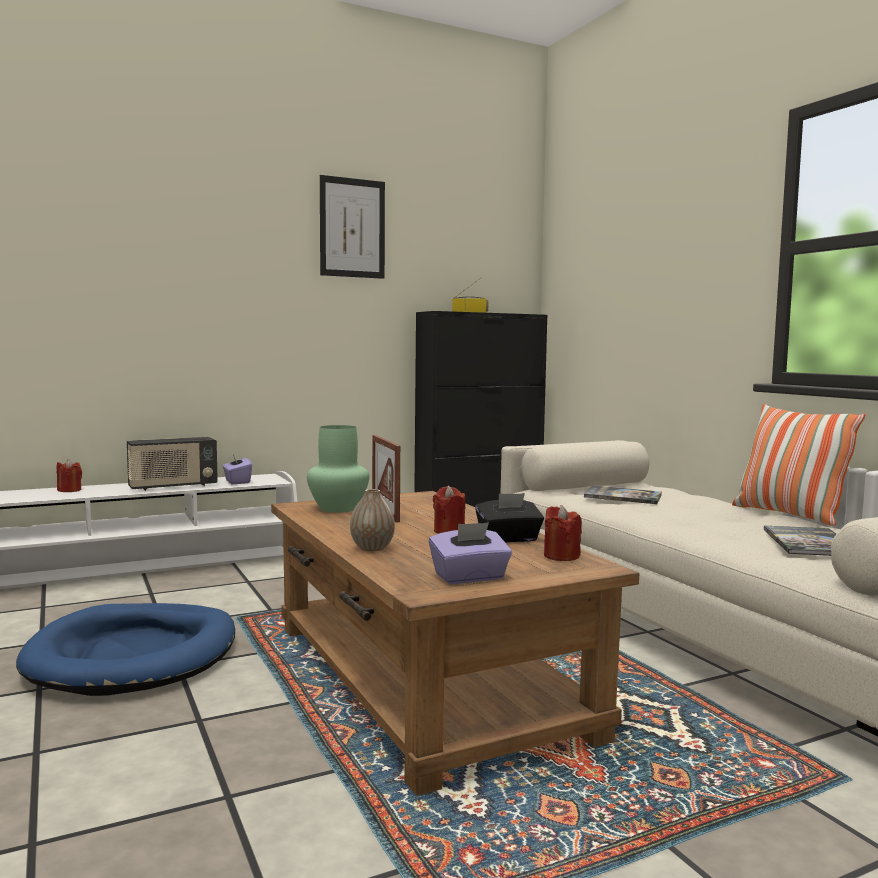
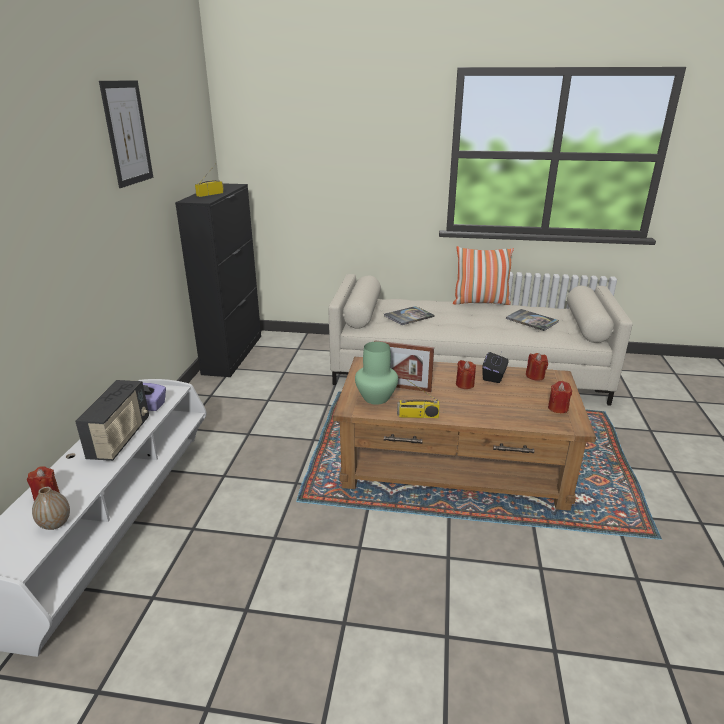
camera: 55 degrees left, 20 degrees up
(134, 655) = (323, 564): blue dog bed -> none
(319, 525) = (417, 416): none -> radio
(372, 548) = (485, 415): vase -> vase (55, 524)
(470, 577) = (558, 408): purple tissue box -> red candle

